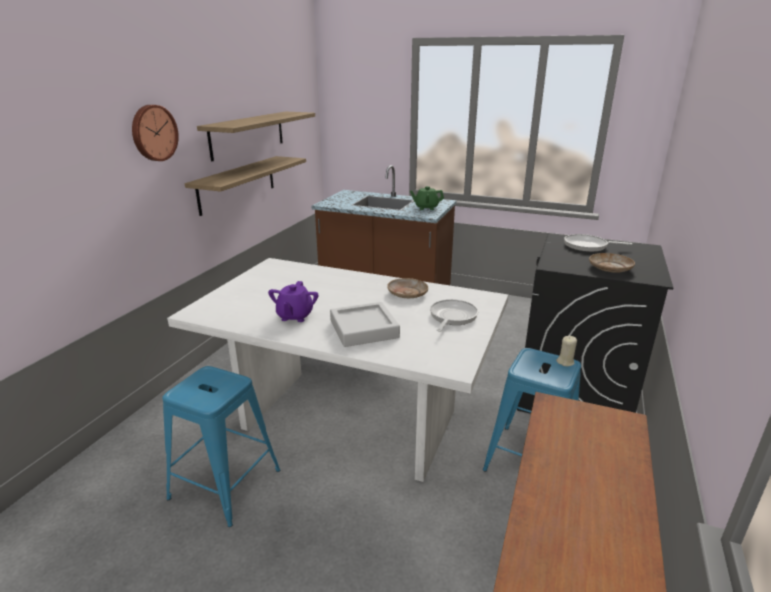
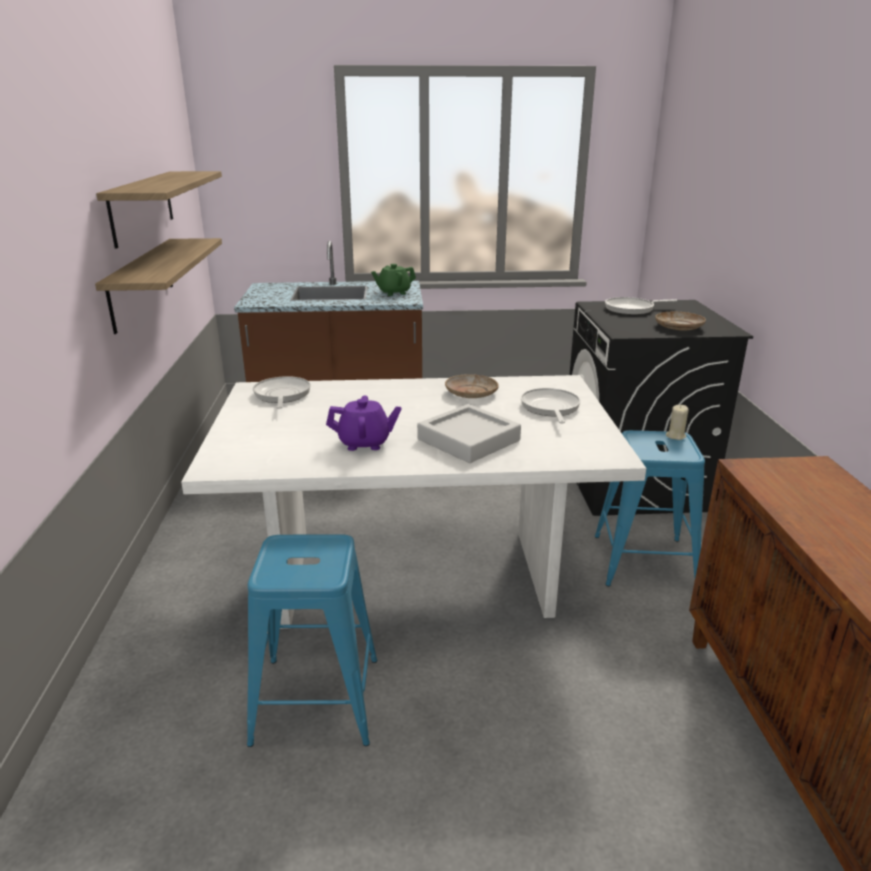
camera: 25 degrees left, 0 degrees up
(153, 133) = (57, 204): wall clock -> none
(284, 271) = (282, 395): none -> frying pan
(295, 316) = (365, 443): purple teapot -> purple teapot turned 75 degrees counterclockwise

